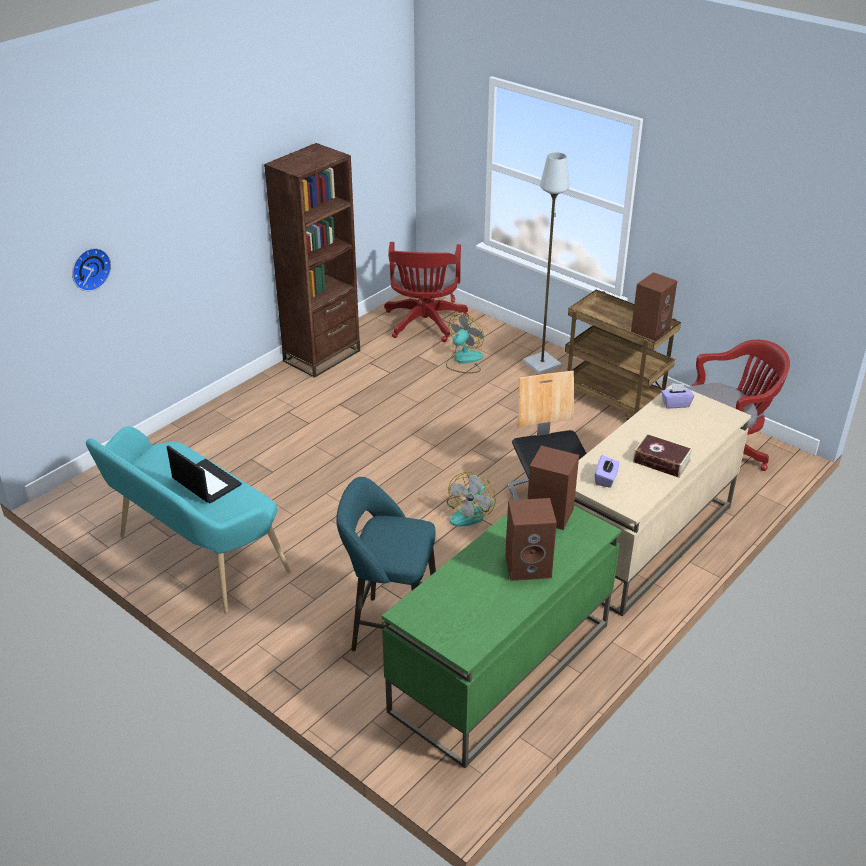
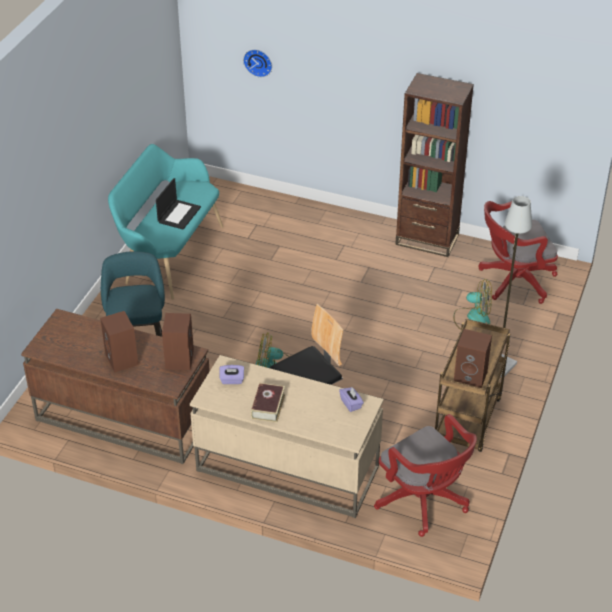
camera: 70 degrees right, 5 degrees up
(500, 668) = (123, 418): green desk -> brown desk

